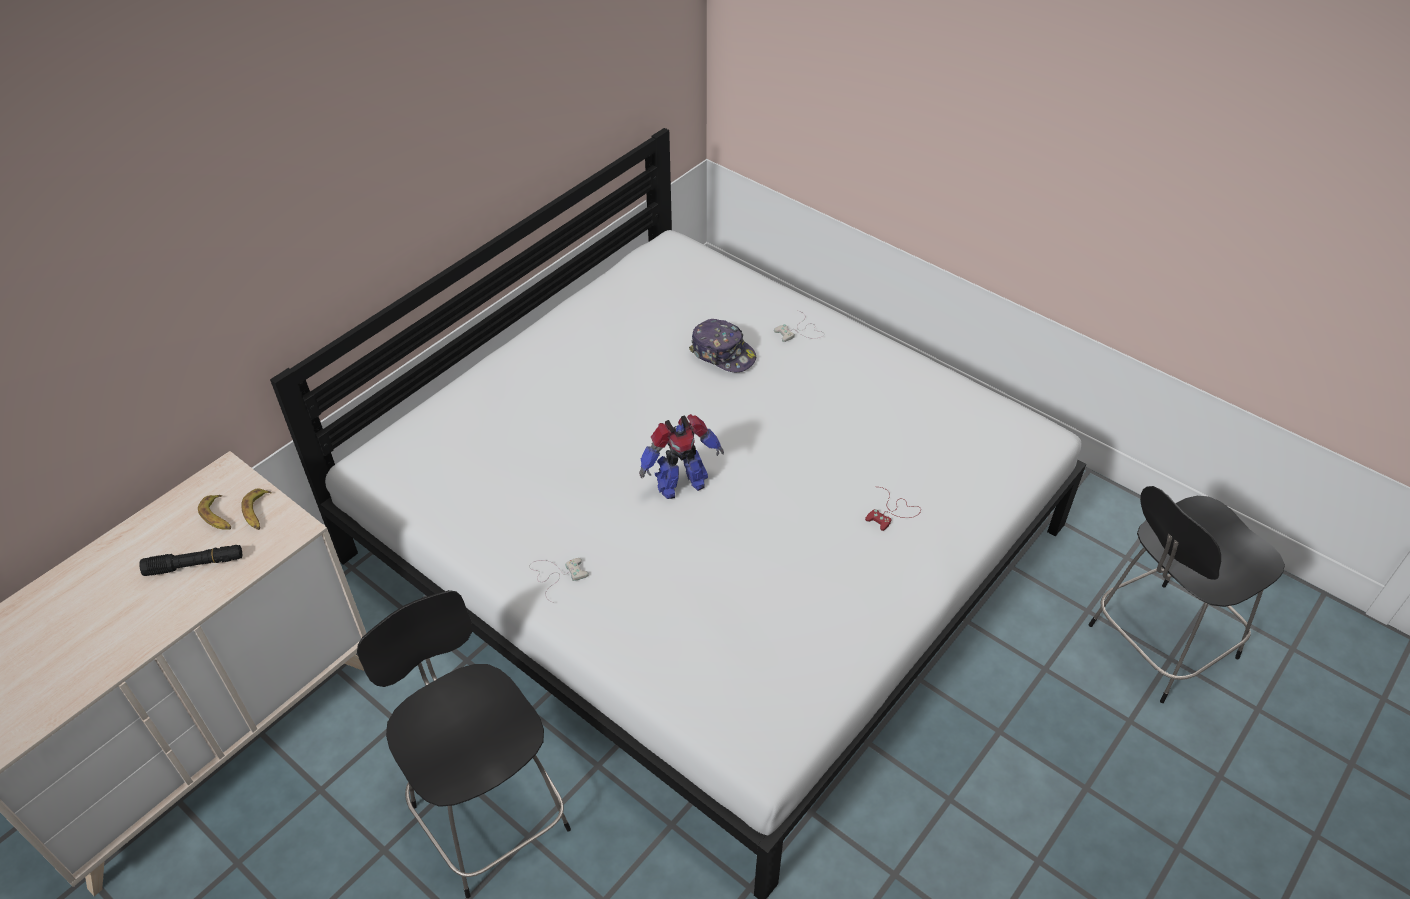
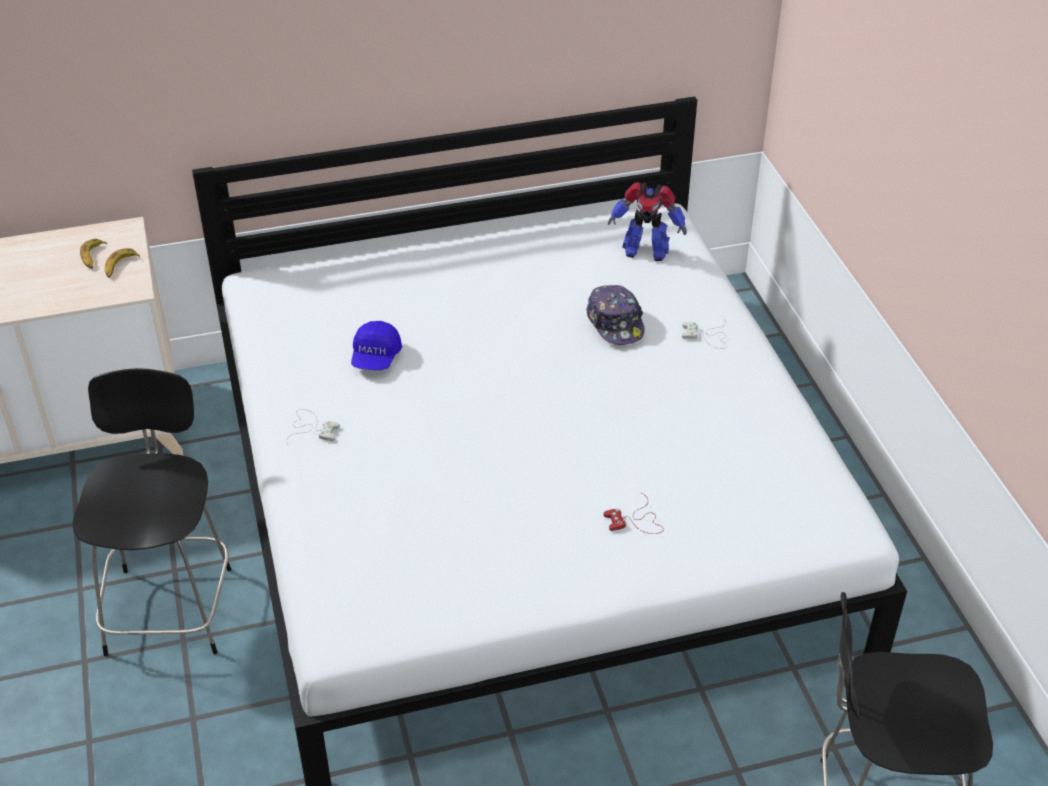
camera: 35 degrees right, 5 degrees down
(195, 565) = (50, 282): black flashlight -> none
(551, 481) = (376, 357): none -> blue cap
(680, 484) = (474, 408): toy robot -> toy robot (645, 251)

